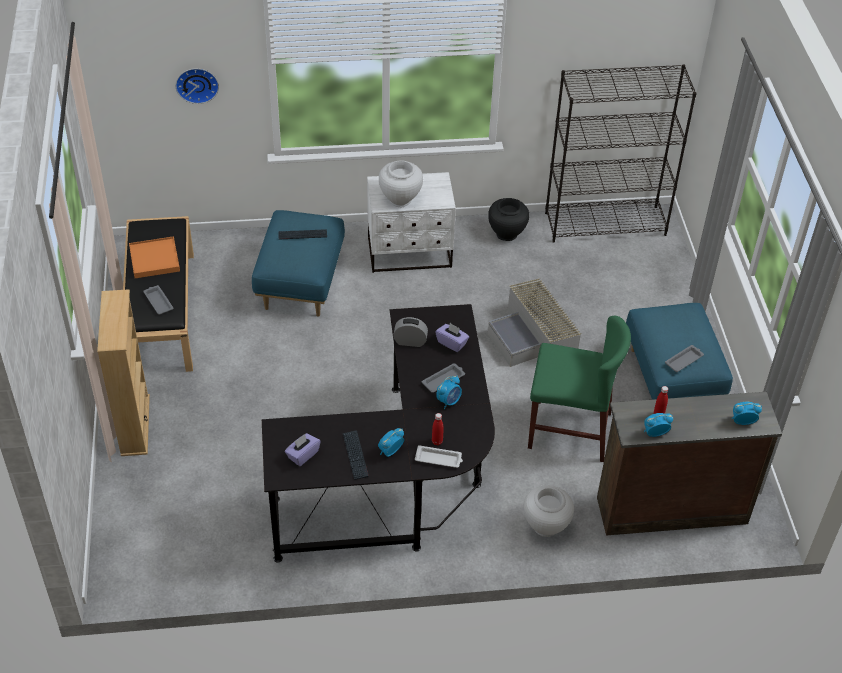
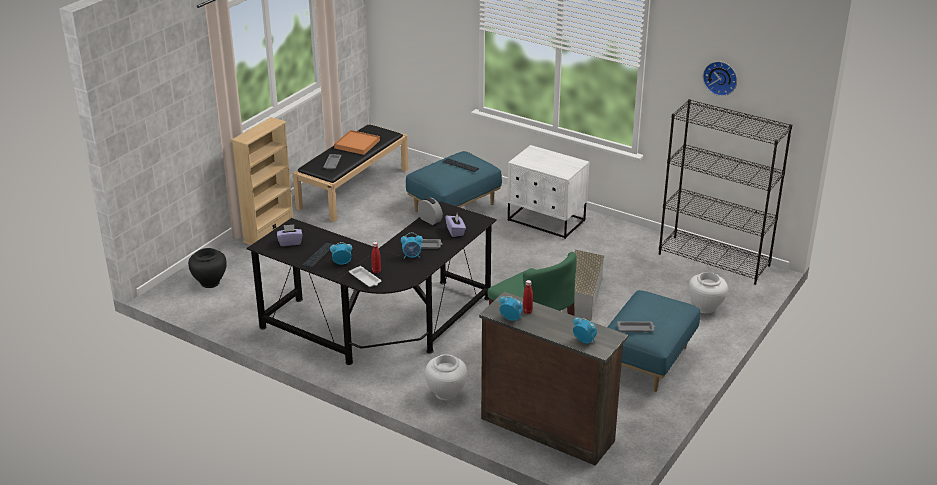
camera: 40 degrees right, 15 degrees down
(197, 84) = (434, 33): wall clock -> wall clock (721, 77)
(400, 199) = (535, 163): white vase -> white vase (705, 308)
(506, 234) = (629, 237): black vase -> black vase (210, 283)

